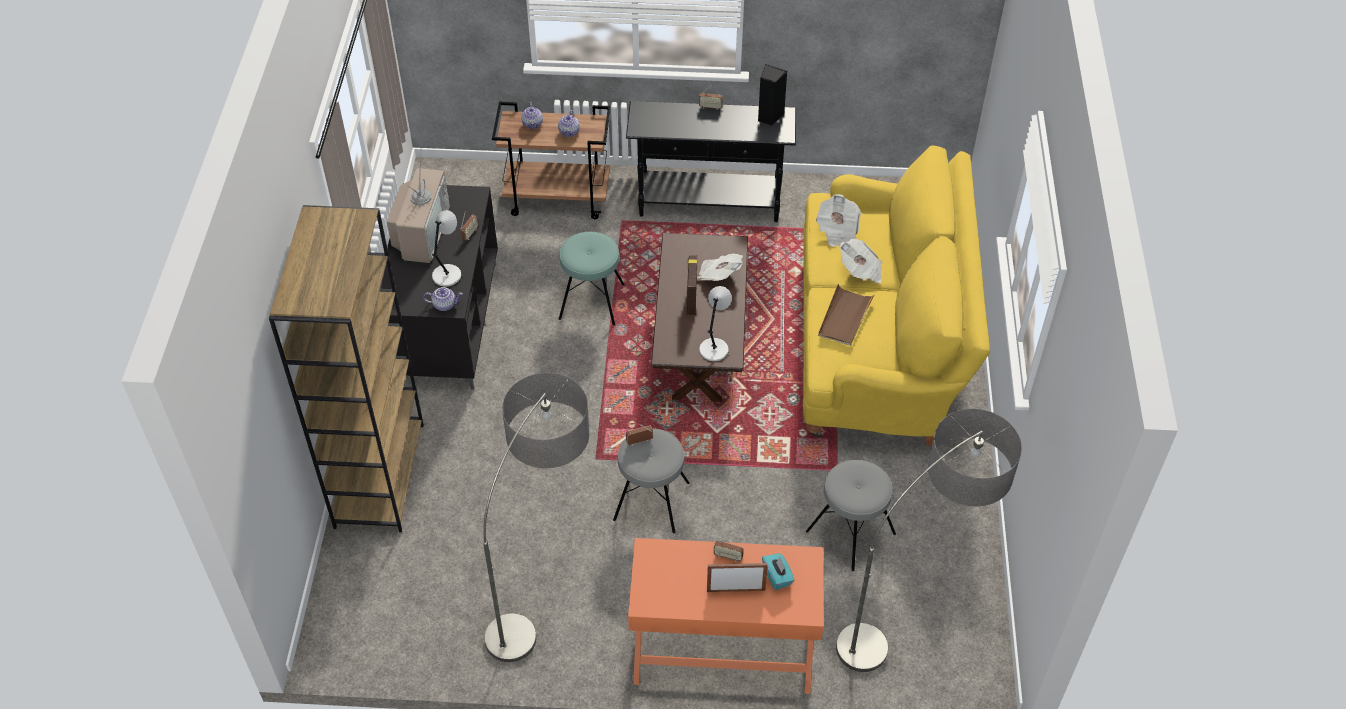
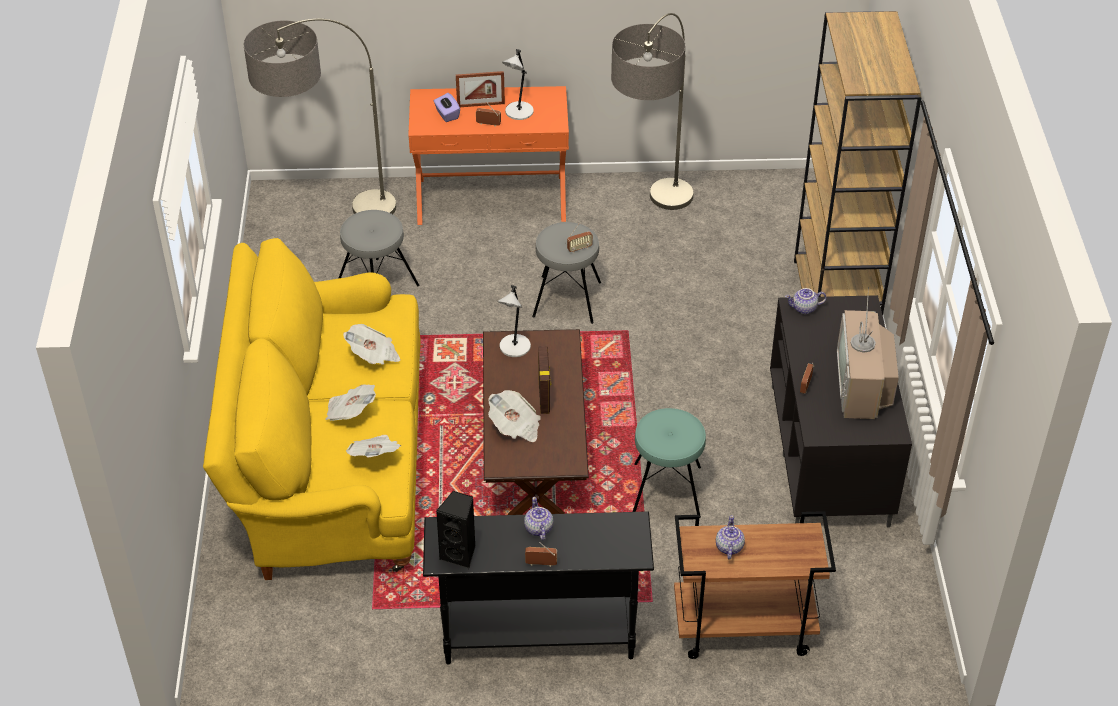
camera: 175 degrees right, 5 degrees down
(447, 274) = (813, 339): grey table lamp -> grey table lamp (518, 112)
(532, 124) = (781, 556): teapot -> teapot (538, 529)
(777, 577) = (447, 114): turquoise tissue box -> purple tissue box
(844, 317) = (373, 355): brown tray -> newspaper

